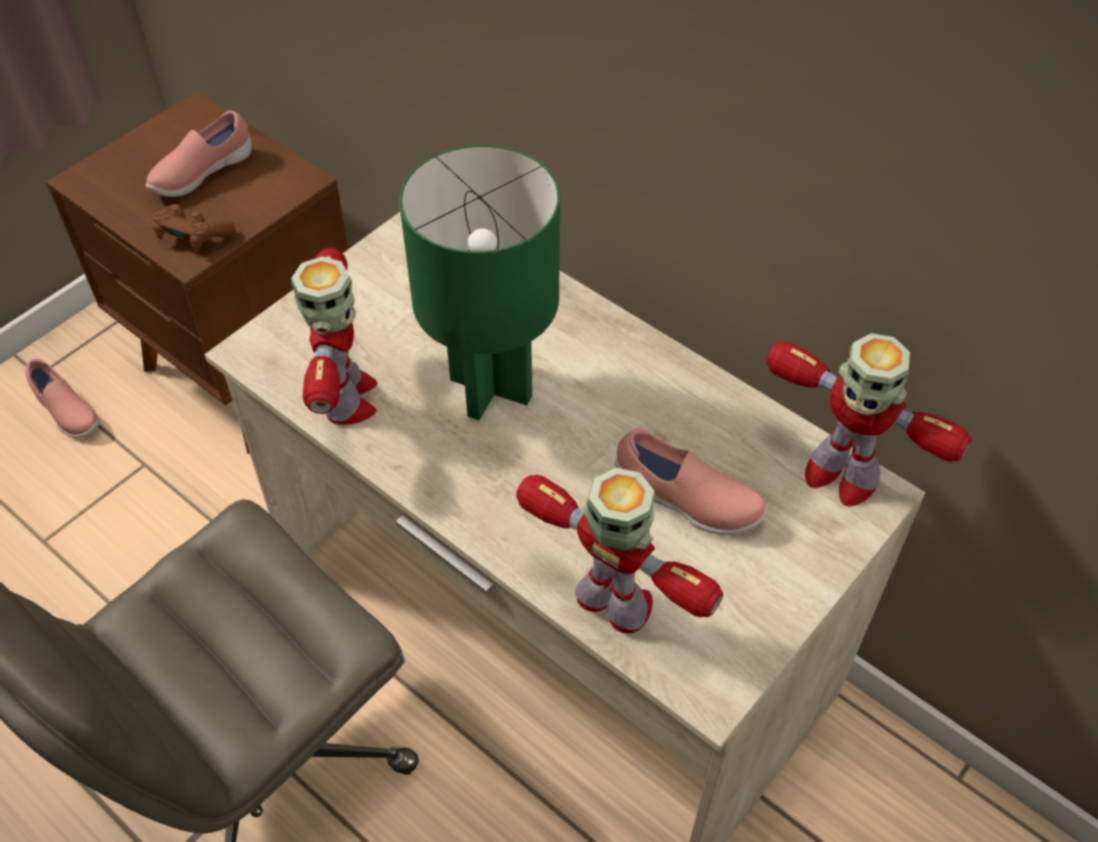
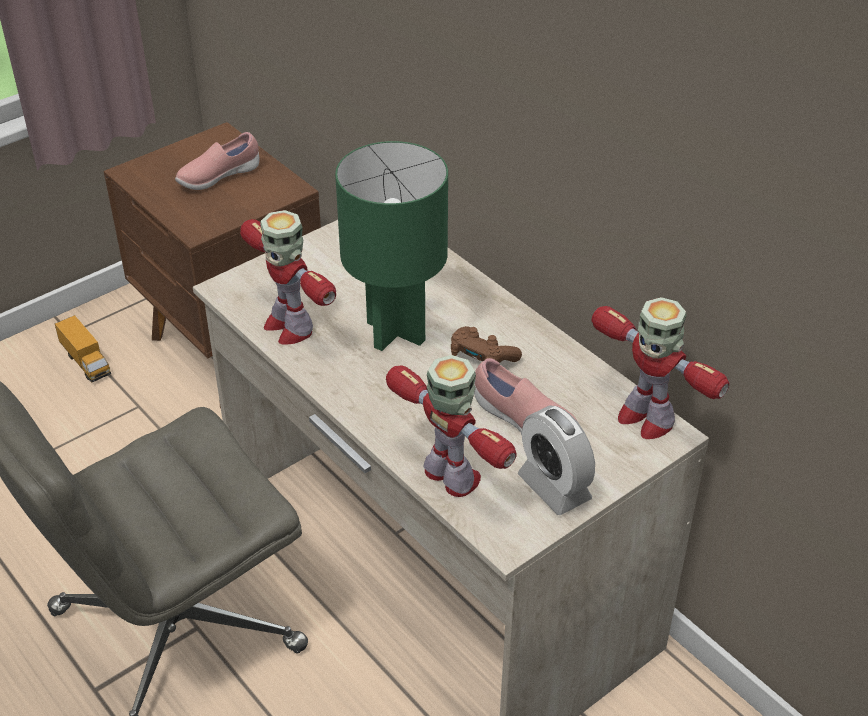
camera: 10 degrees right, 10 degrees down
(67, 413) = (86, 362): pink shoe -> toy truck
(193, 237) = (203, 218): brown game controller -> brown game controller (481, 358)
(347, 399) = (289, 326): toy robot -> toy robot turned 135 degrees clockwise
(750, 598) = (554, 487): none -> alarm clock

